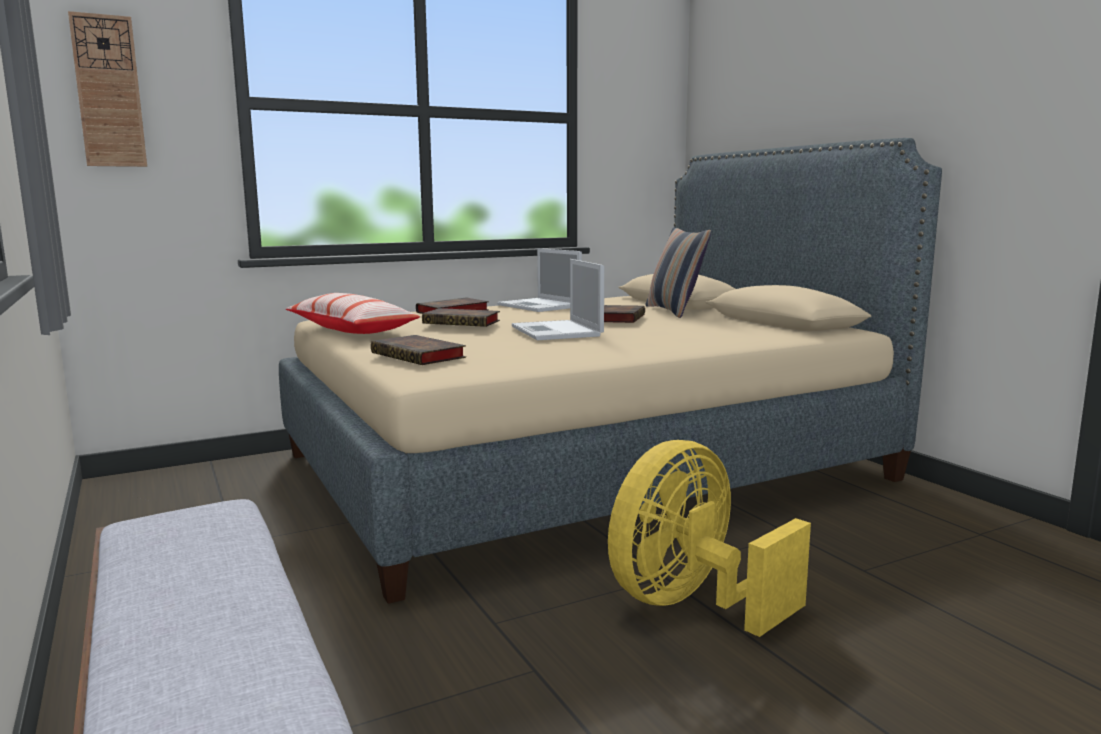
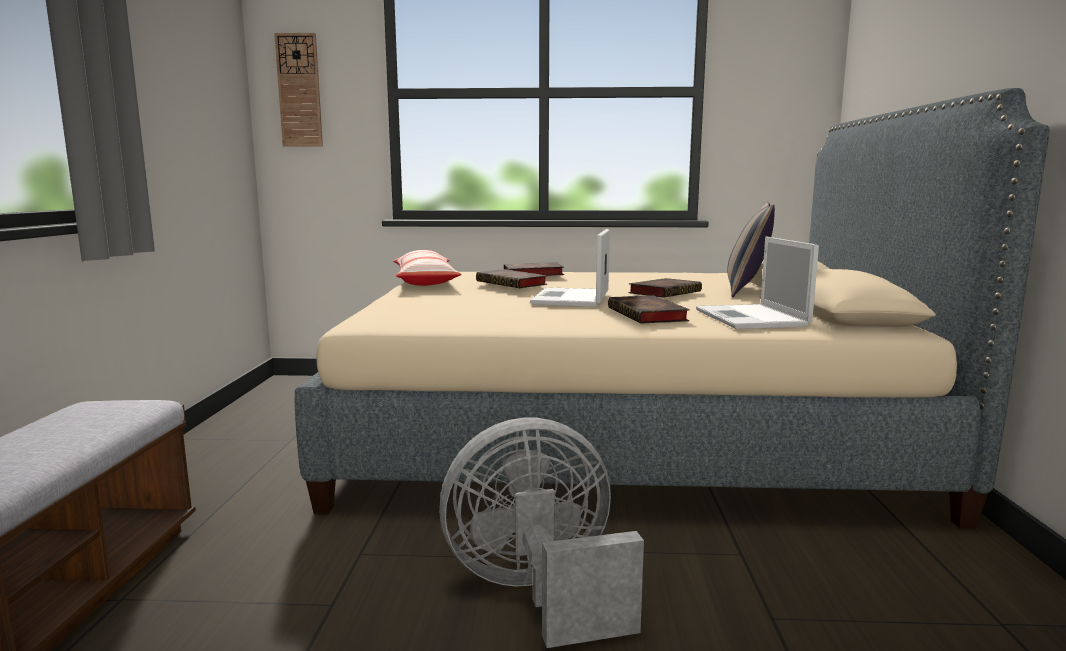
camera: 30 degrees right, 0 degrees up
(420, 356) = (405, 307): book -> book (648, 315)
(540, 306) = (628, 275): laptop -> laptop (752, 318)
(692, 604) = (538, 592): yellow fan -> grey fan

